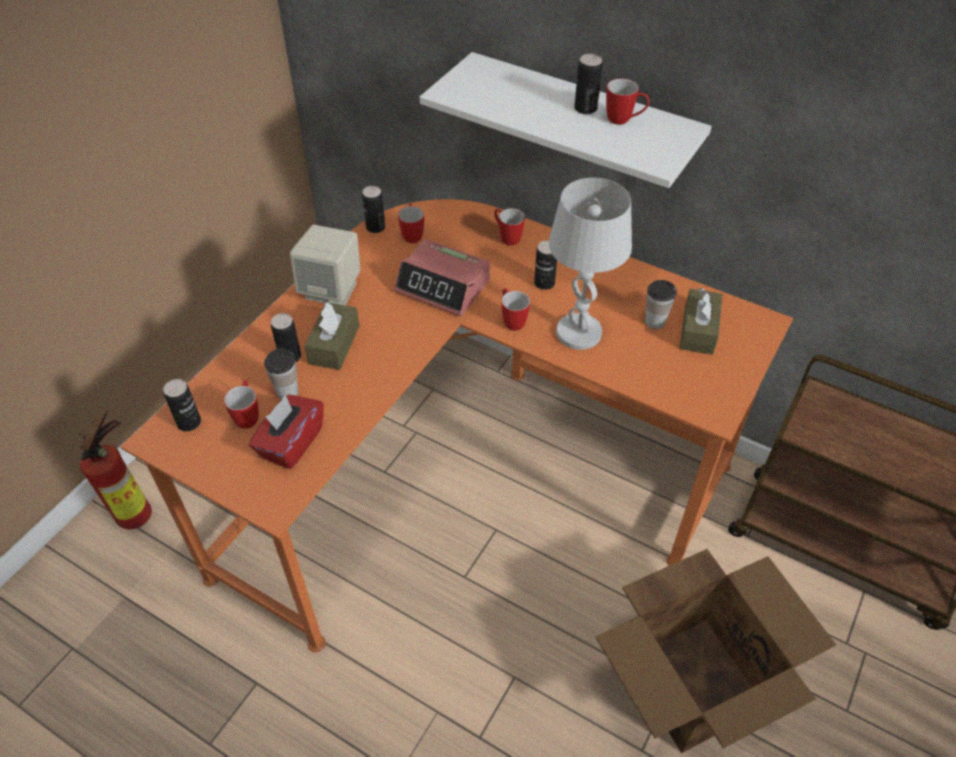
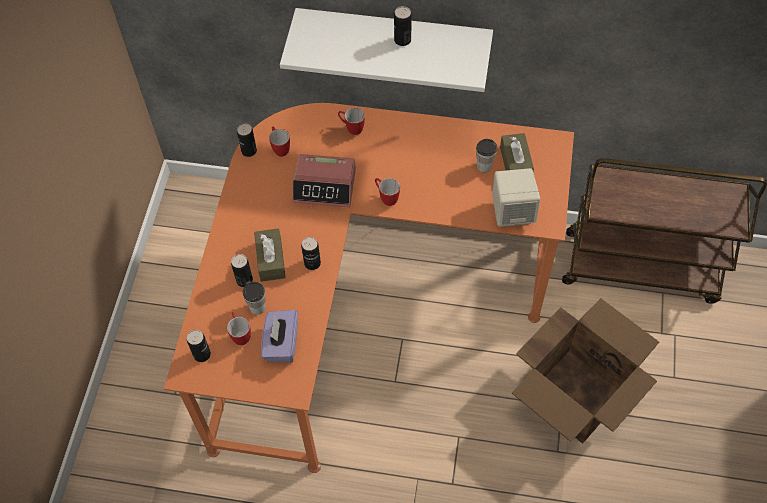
camera: 20 degrees left, 10 degrees up
(138, 512) = (128, 423): fire extinguisher -> none
(291, 443) = (281, 344): red tissue box -> purple tissue box
(332, 290) = (245, 216): beige speaker -> beige speaker (512, 212)
(544, 283) = (395, 159): can -> can (312, 263)
(578, 333) = (436, 192): white table lamp -> none
(624, 120) = (433, 43): mug -> none

